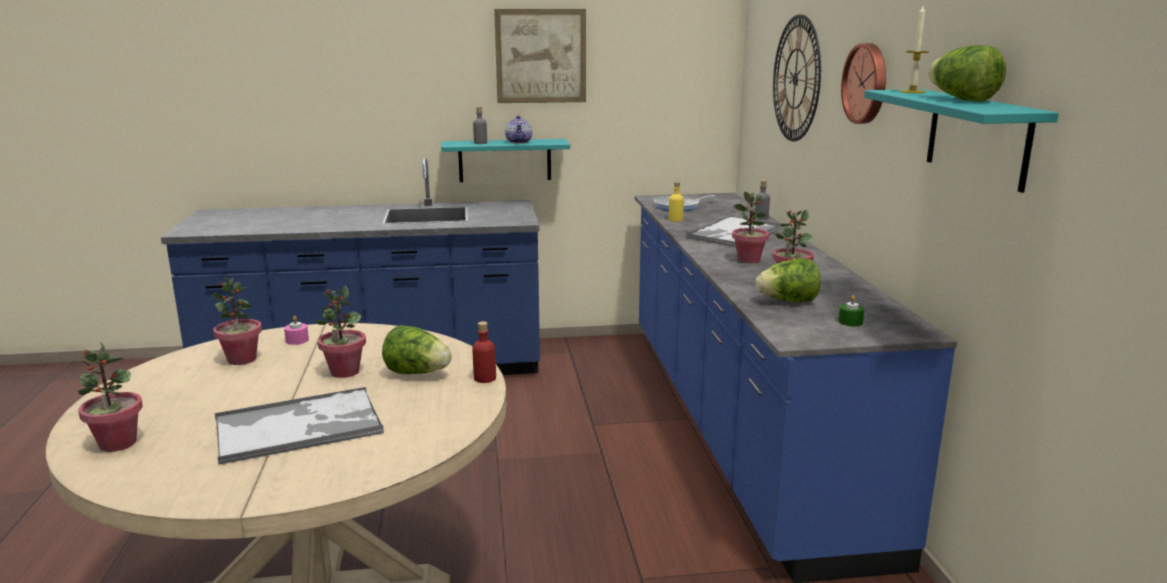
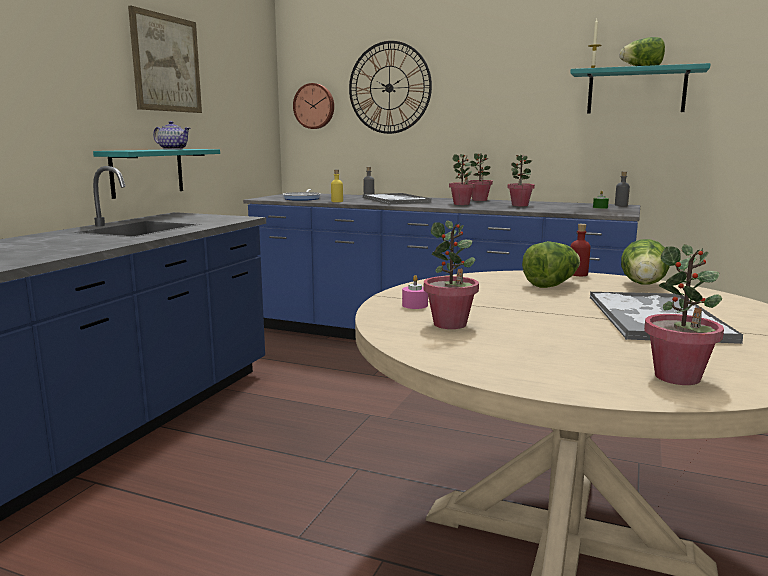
camera: 60 degrees left, 5 degrees down
(344, 372) = (528, 299): potted plant -> potted plant (479, 200)
(480, 143) = (145, 150): grey bottle -> grey bottle (621, 205)
(788, 301) = (554, 208): lettuce -> lettuce (643, 285)
(867, 83) = (501, 78): wall clock -> wall clock (314, 106)

